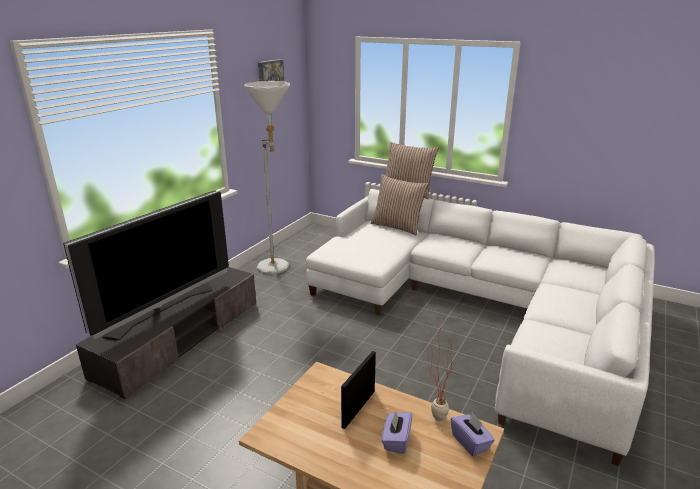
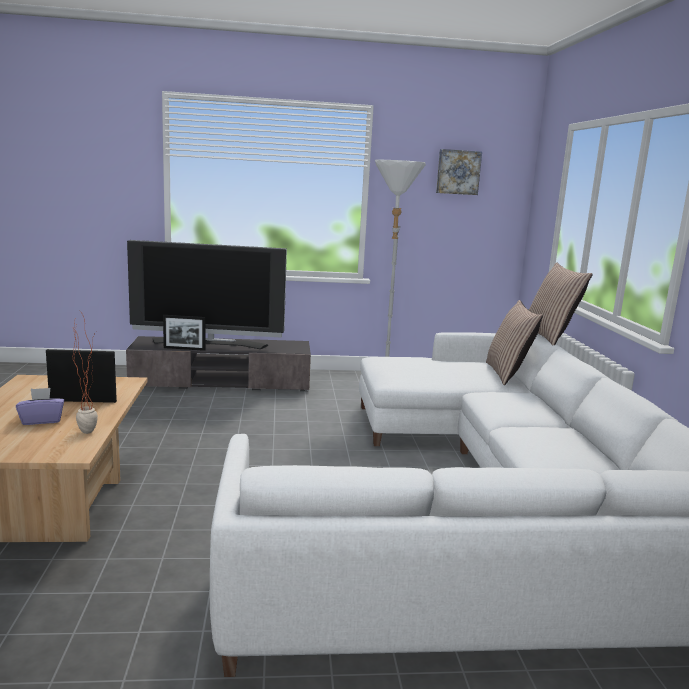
camera: 55 degrees right, 10 degrees down
(161, 327) = (184, 349): none -> picture frame
(470, 442) = (54, 449): purple tissue box -> none

